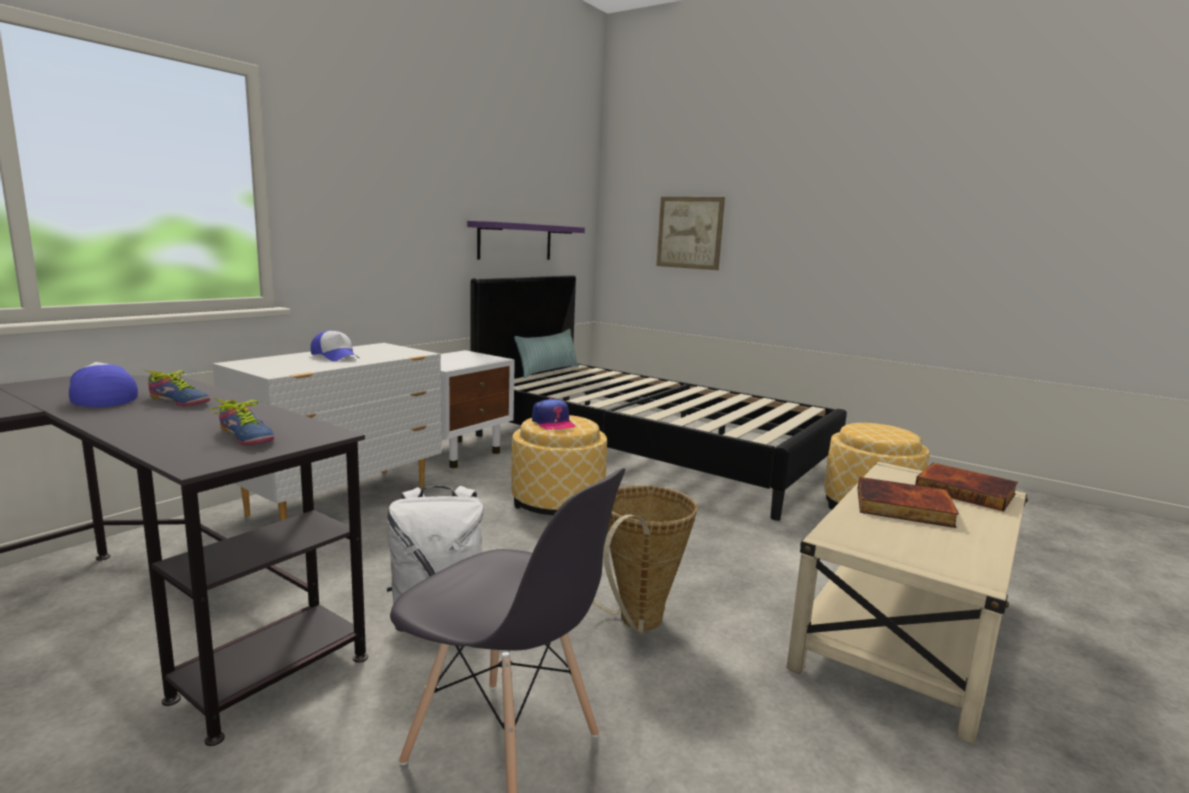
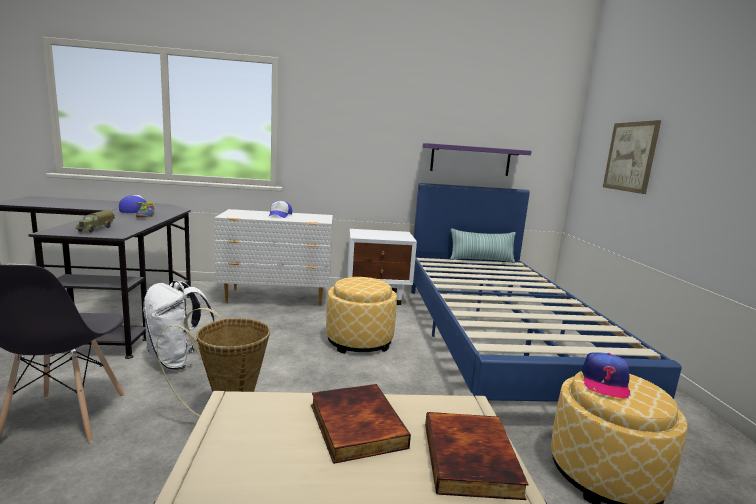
camera: 50 degrees right, 0 degrees up
(243, 437) = (97, 229): shoe -> toy truck
(553, 423) = (356, 282): cap -> cap (605, 382)
(646, 452) = (498, 340): black bed -> blue bed

